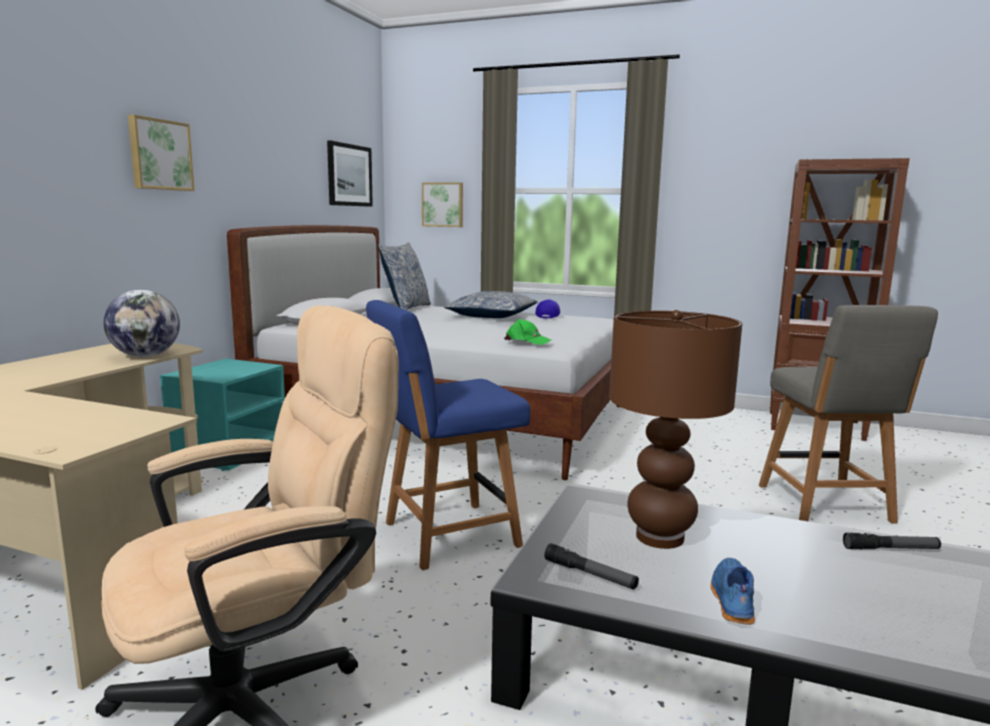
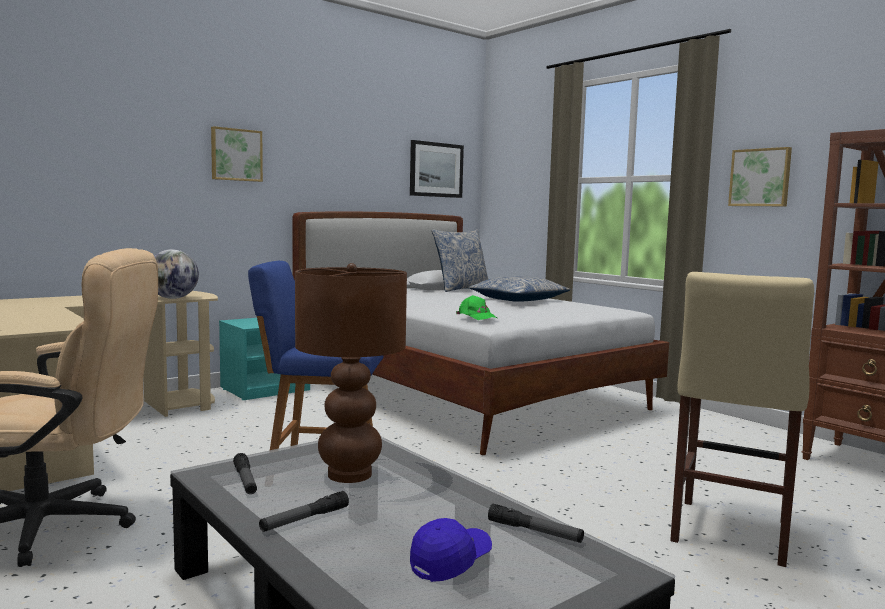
camera: 30 degrees right, 5 degrees down
(443, 204) = (524, 195): picture -> picture (760, 177)
(548, 316) = (572, 304): blue cap -> blue cap (450, 562)
(731, 599) = (304, 519): blue shoe -> flashlight
(826, 505) = (729, 534): grey chair -> beige stool

